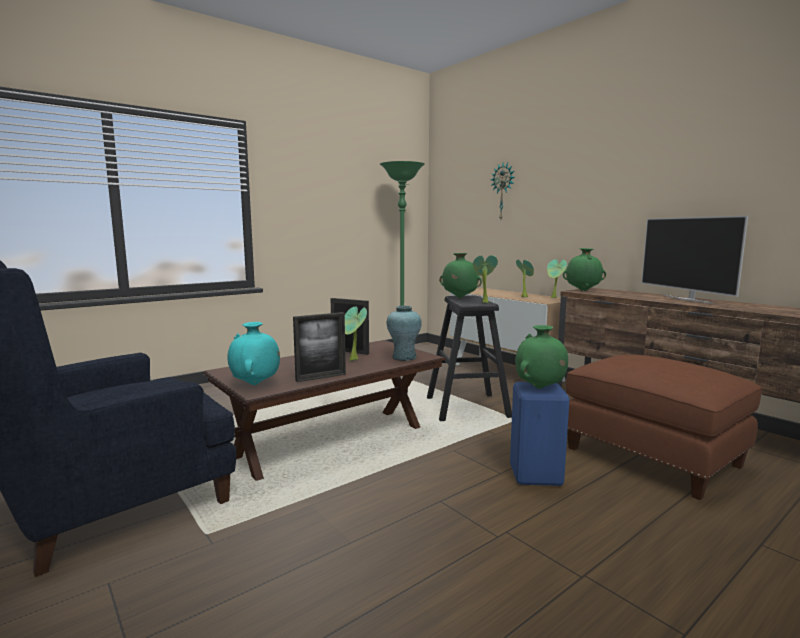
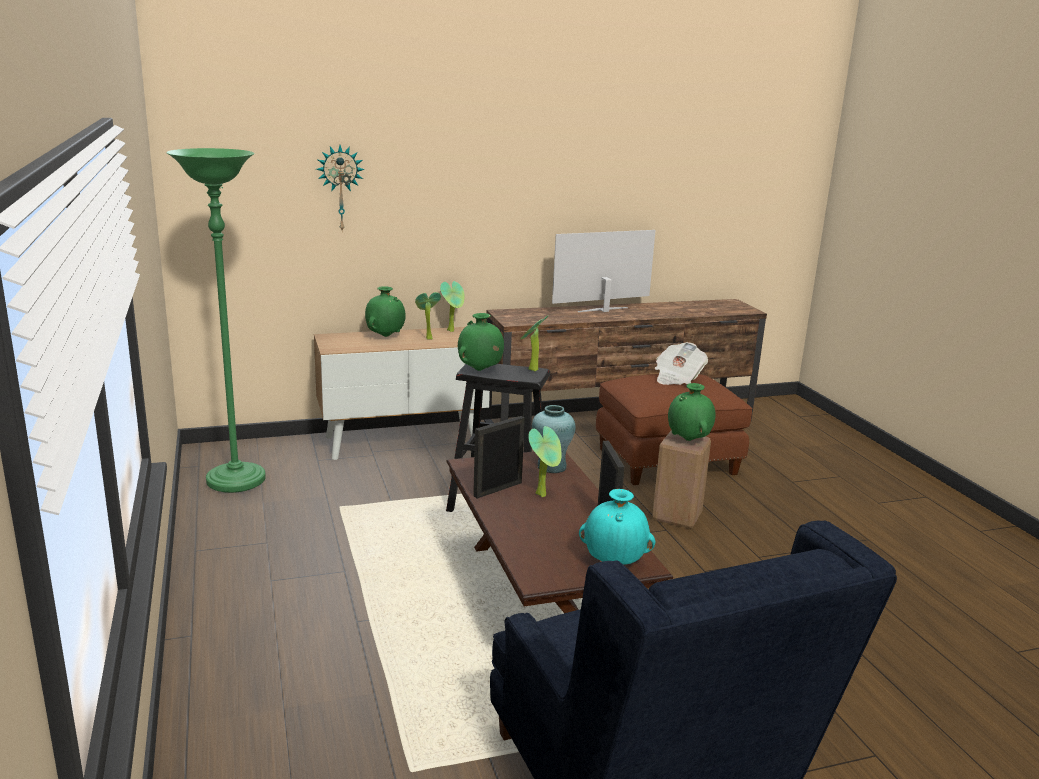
camera: 70 degrees left, 10 degrees up
(536, 474) = (676, 515): blue stool -> beige stool
(583, 290) = (513, 319): green vase -> green vase (385, 336)
(674, 363) = (677, 378): none -> newspaper
(687, 299) = (603, 310): television -> television turned 150 degrees clockwise

